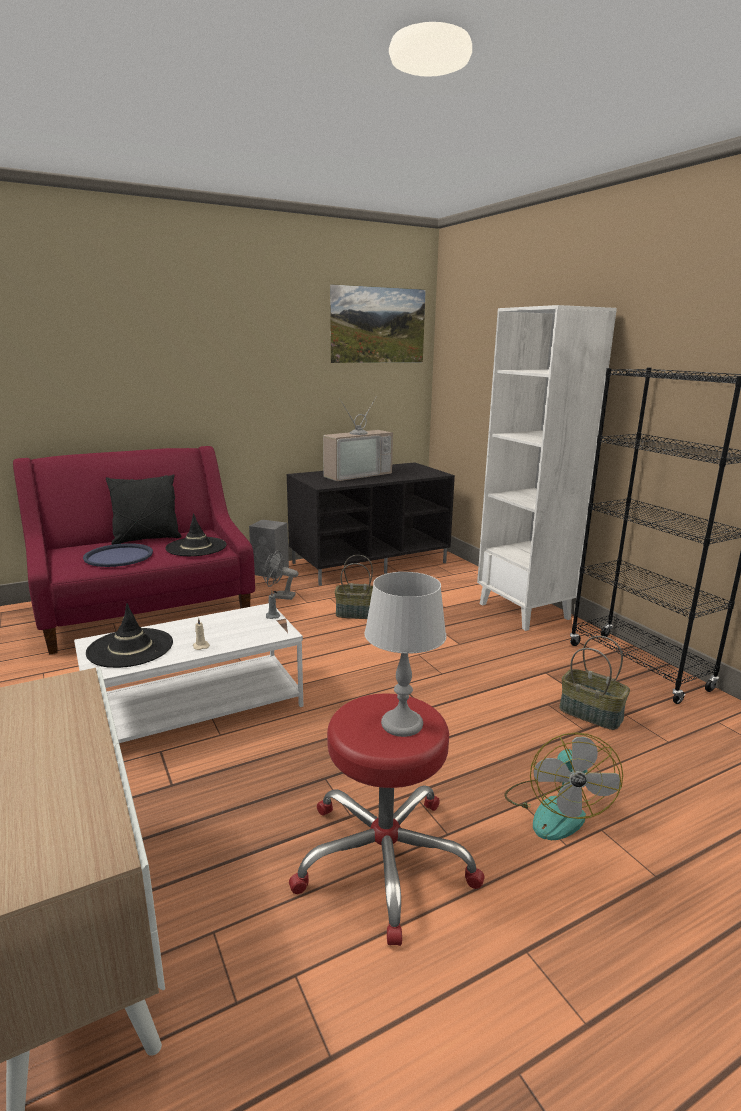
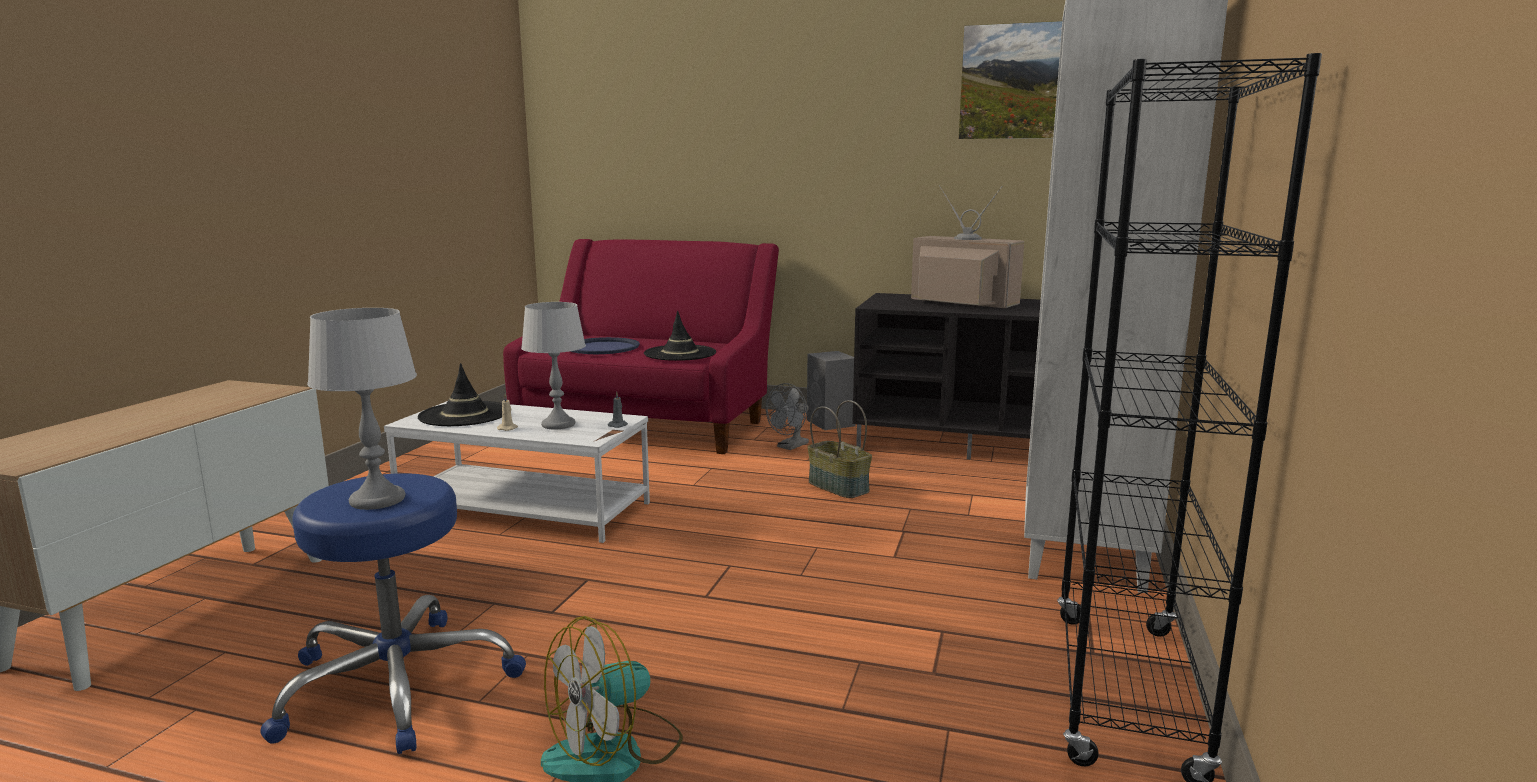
camera: 45 degrees right, 5 degrees down
(147, 539) = (659, 340): black pillow -> none
(230, 630) = (558, 425): none -> grey table lamp
(279, 596) = (790, 447): grey fan -> grey fan turned 105 degrees counterclockwise
(355, 474) = (960, 302): television -> television turned 150 degrees counterclockwise
(384, 860) = (395, 685): red stool -> blue stool
(591, 714) = (896, 701): basket -> none

